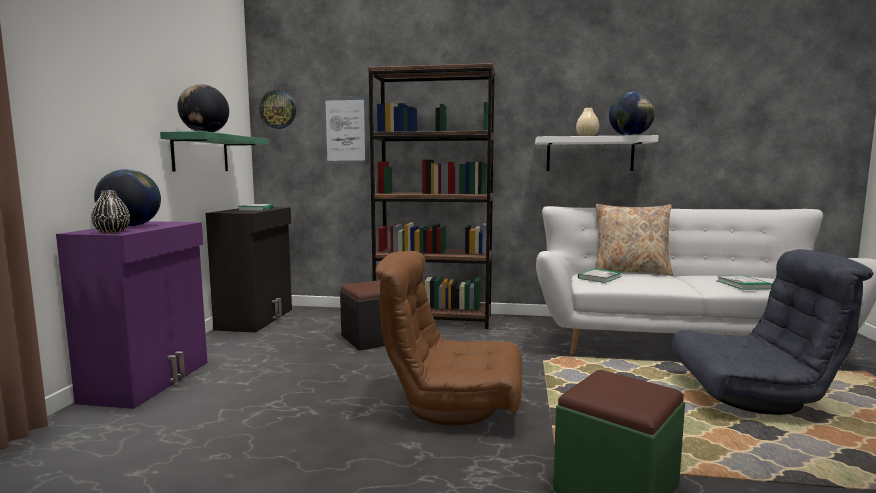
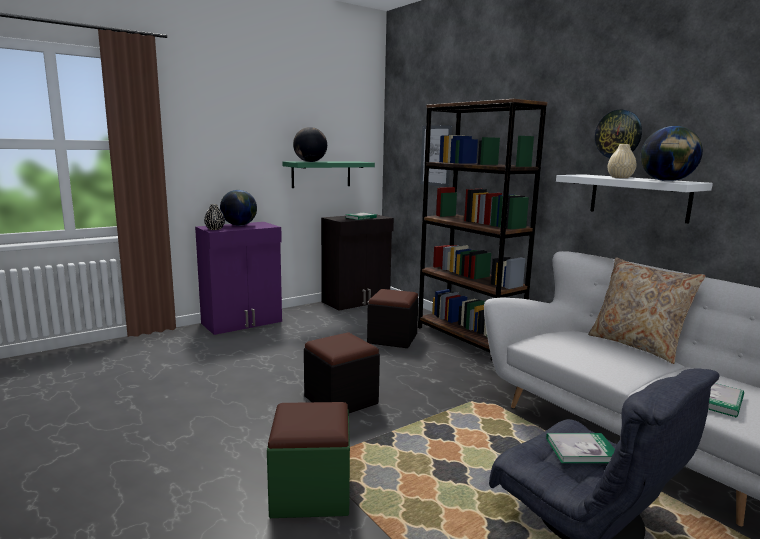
camera: 45 degrees right, 5 degrees up
(278, 109) = (398, 136): wall clock -> wall clock (618, 134)
(453, 405) = (341, 400): brown armchair -> black ottoman
(599, 277) = (567, 340): book -> book (581, 450)

